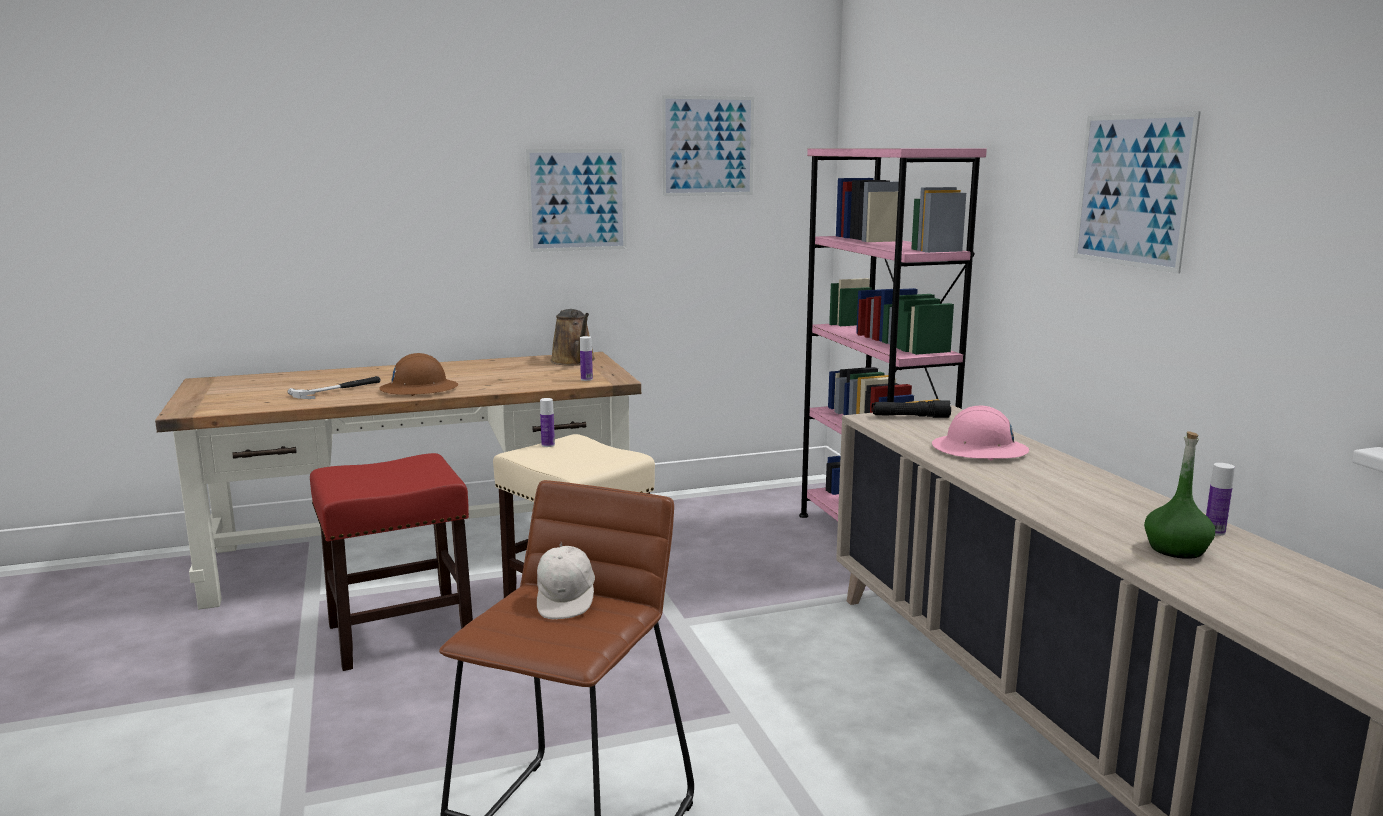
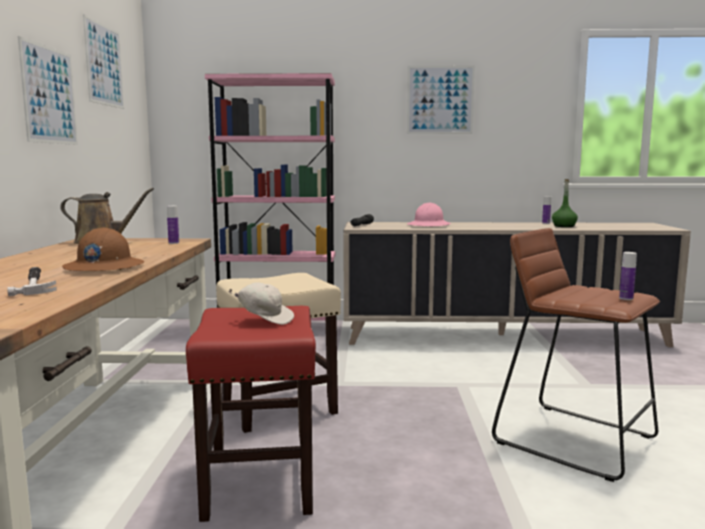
camera: 70 degrees left, 5 degrees down
(548, 445) = (242, 285): bottle -> bottle (626, 298)
(566, 601) = (571, 292): white cap -> white cap (265, 319)

